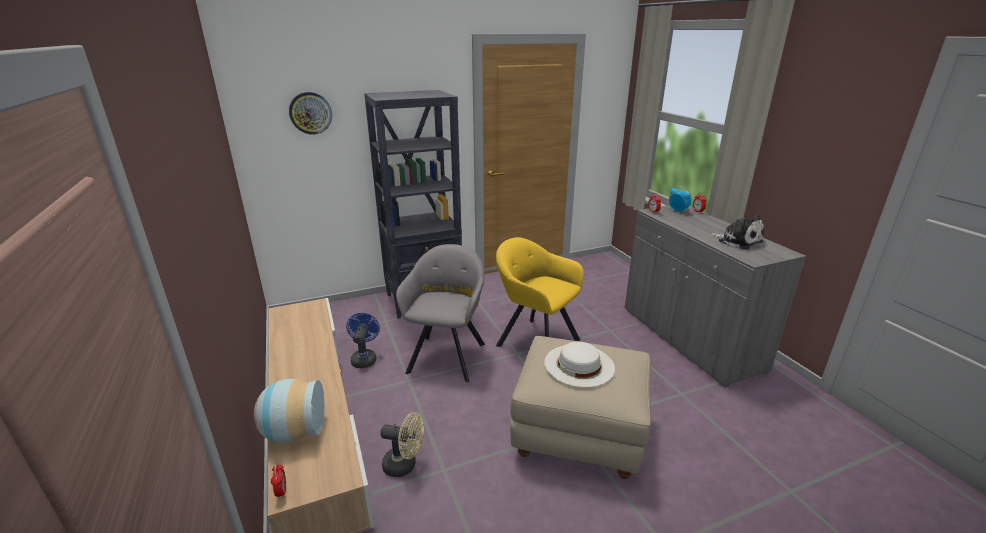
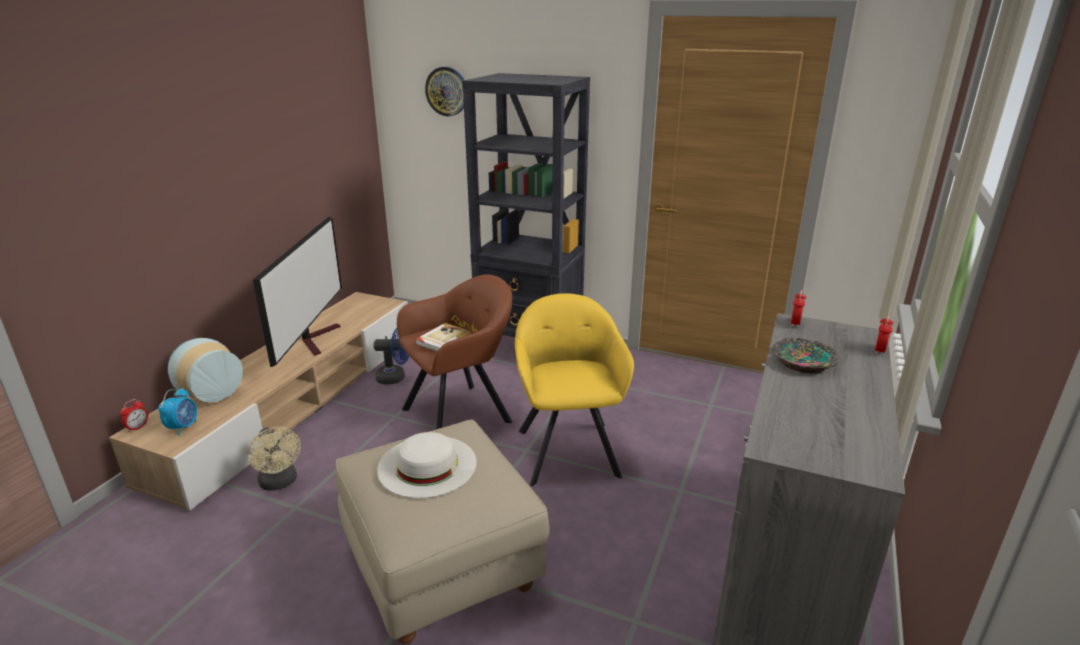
camera: 45 degrees right, 0 degrees up
(306, 351) = (316, 338): none -> television
(364, 358) = (395, 377): blue fan -> blue fan turned 45 degrees clockwise
(441, 302) = (443, 340): none -> book
(448, 355) = (461, 413): grey armchair -> brown armchair
(678, 211) = (844, 337): alarm clock -> alarm clock (183, 427)
(690, 225) = (805, 362): none -> bowl
(737, 241) = (826, 414): plush toy -> none

